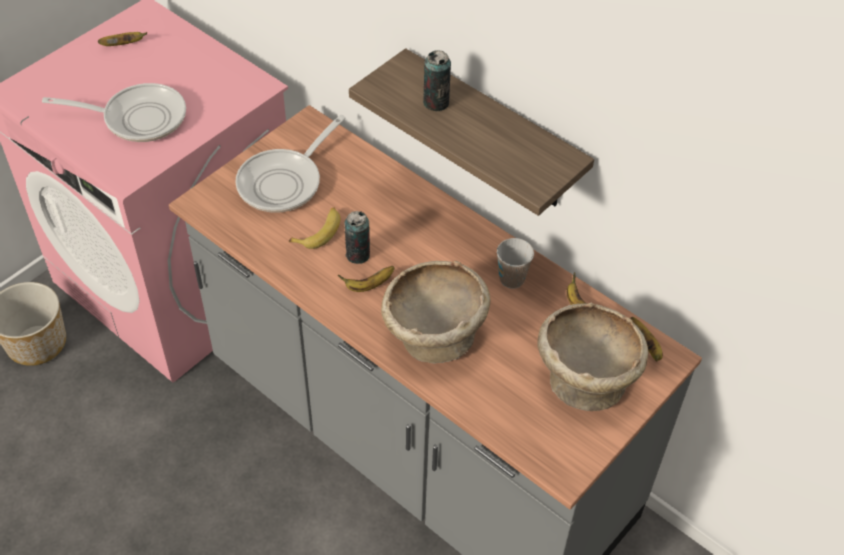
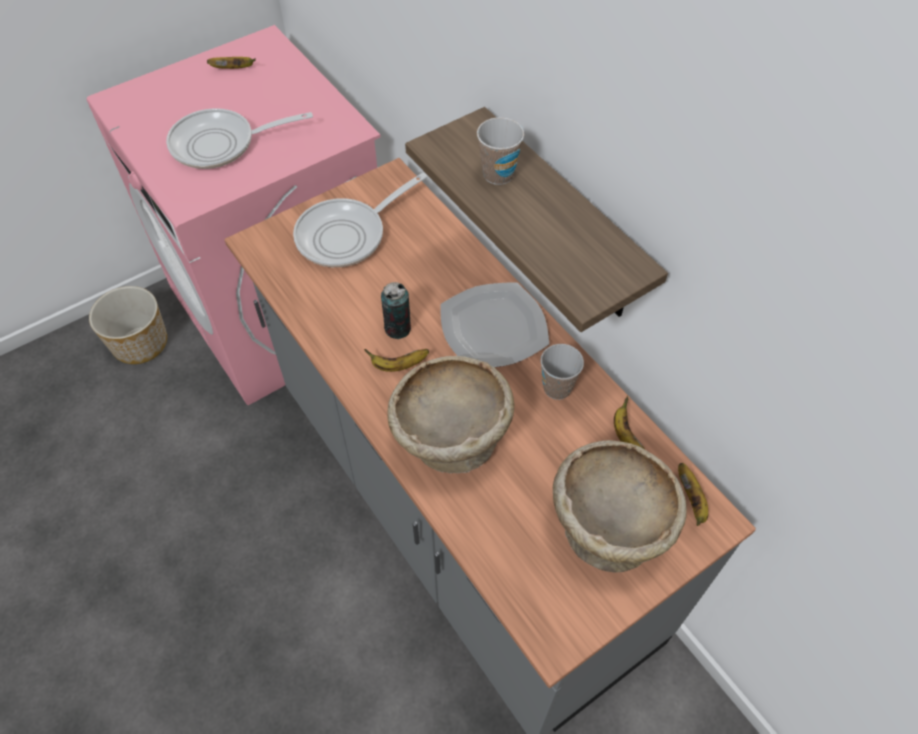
camera: 15 degrees right, 5 degrees up
(138, 118) = (221, 144): frying pan -> frying pan turned 150 degrees clockwise
(319, 232) = (365, 295): banana -> none
(436, 103) = (498, 174): can -> cup
(441, 239) = (492, 327): none -> plate

